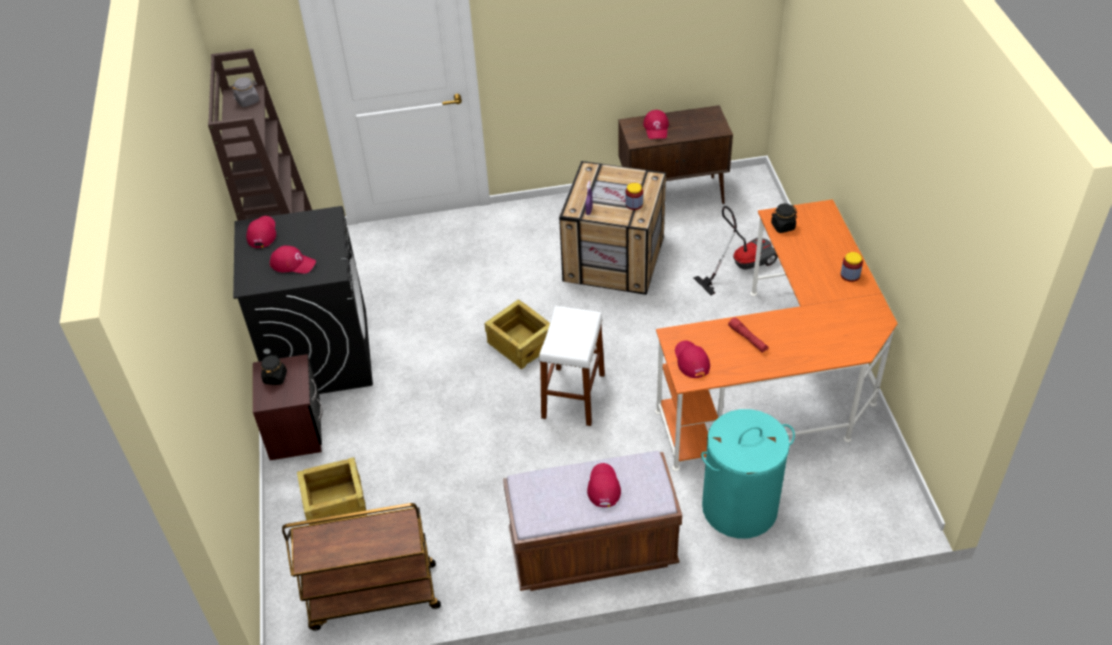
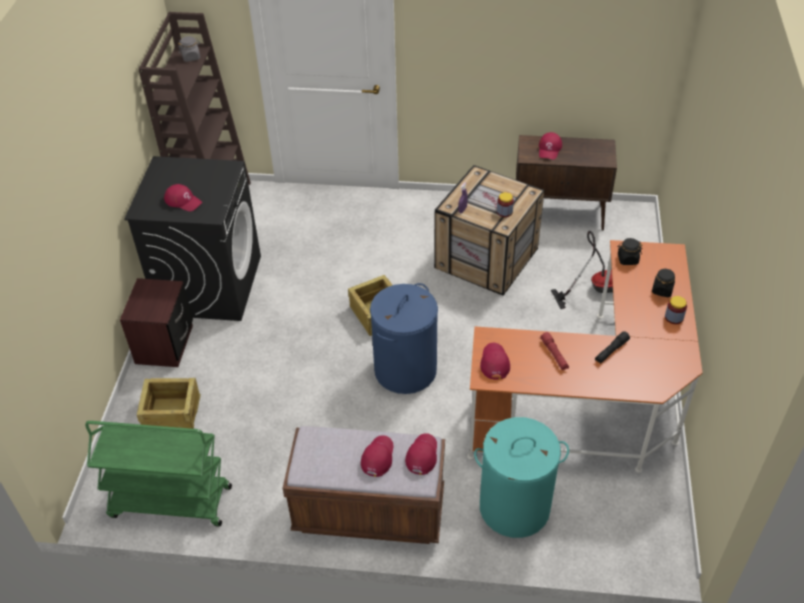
camera: 15 degrees right, 0 degrees up
(262, 233) = (170, 170): red cap -> red cap (422, 455)
(275, 377) = (149, 295): black jar -> black jar (662, 290)
(372, 597) = (169, 502): brown cart -> green cart
(573, 396) = (405, 370): white stool -> blue laundry basket
(802, 322) = (611, 351): none -> black flashlight

